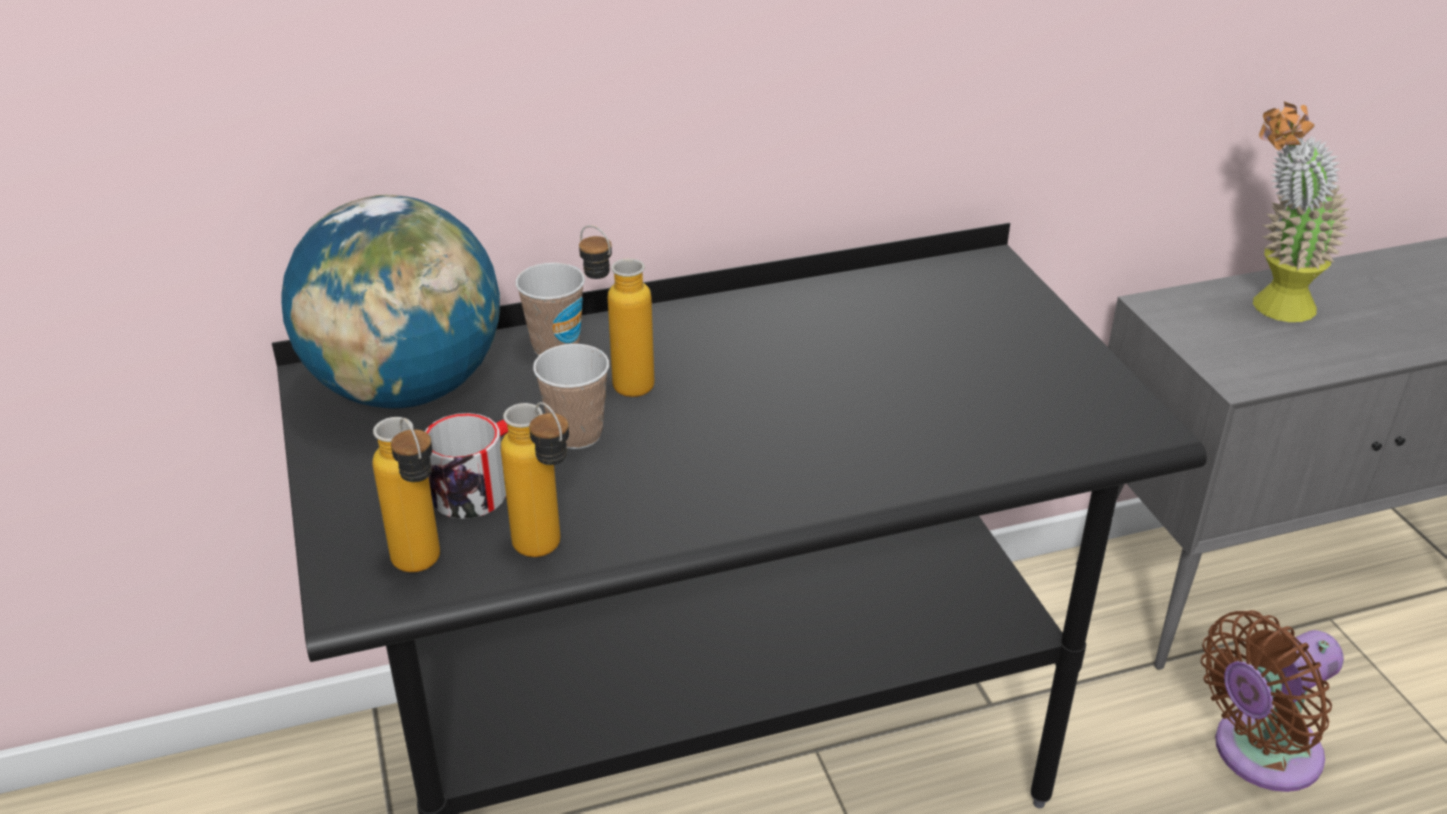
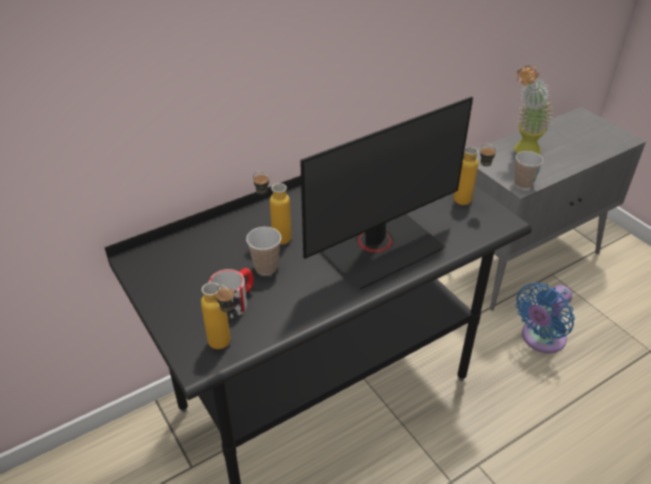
camera: 15 degrees left, 5 degrees up
(407, 390) = (177, 259): globe -> none
(548, 554) = (278, 327): bottle -> bottle (469, 203)
(555, 347) = (237, 225): cup -> cup (523, 183)
(835, 437) = (379, 248): none -> monitor
(1259, 754) = (540, 339): brown fan -> blue fan

